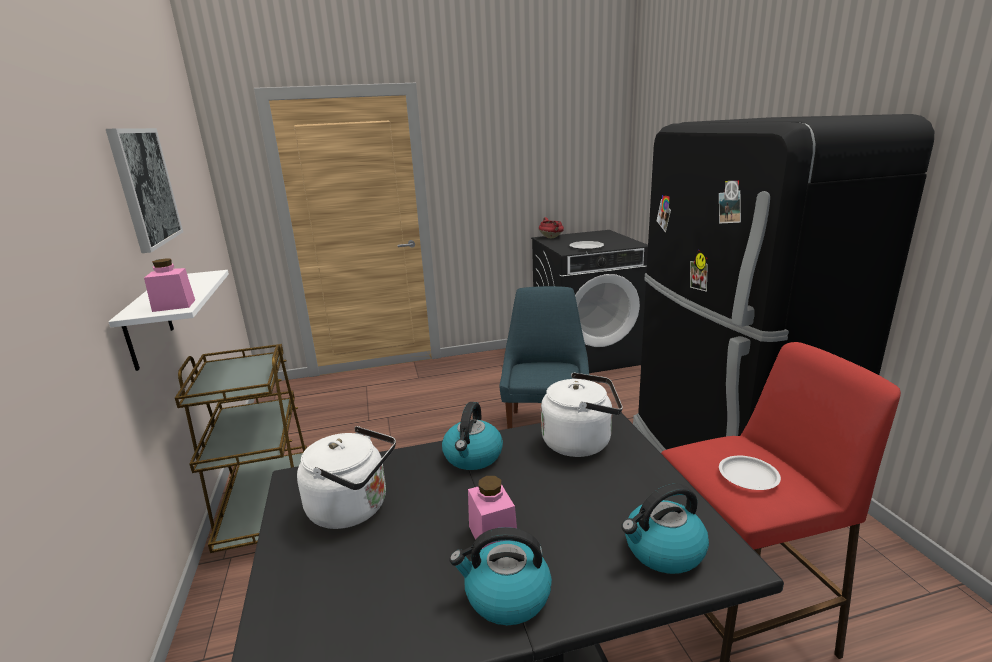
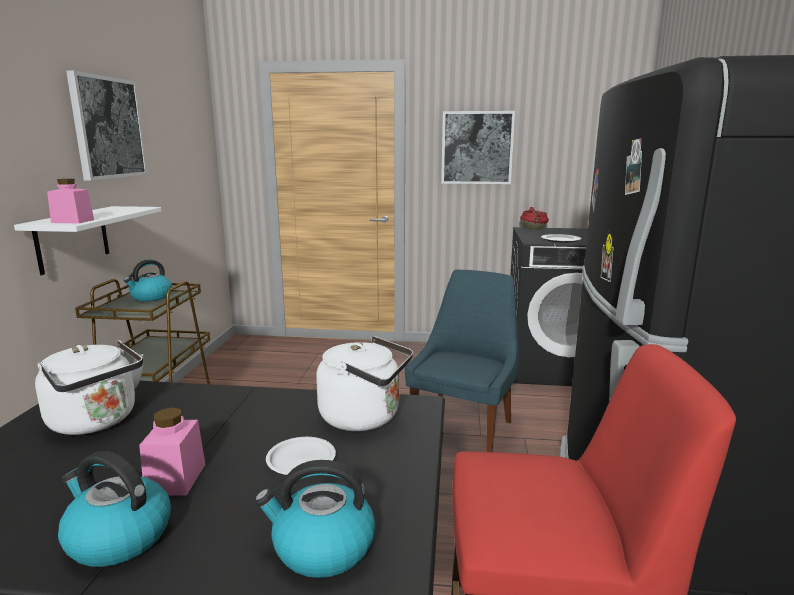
camera: 20 degrees right, 5 degrees down
(473, 457) = (246, 405): kettle -> kettle (151, 297)
(492, 166) = (477, 148): none -> picture
(748, 476) = (523, 503): white plate -> white plate (300, 461)

